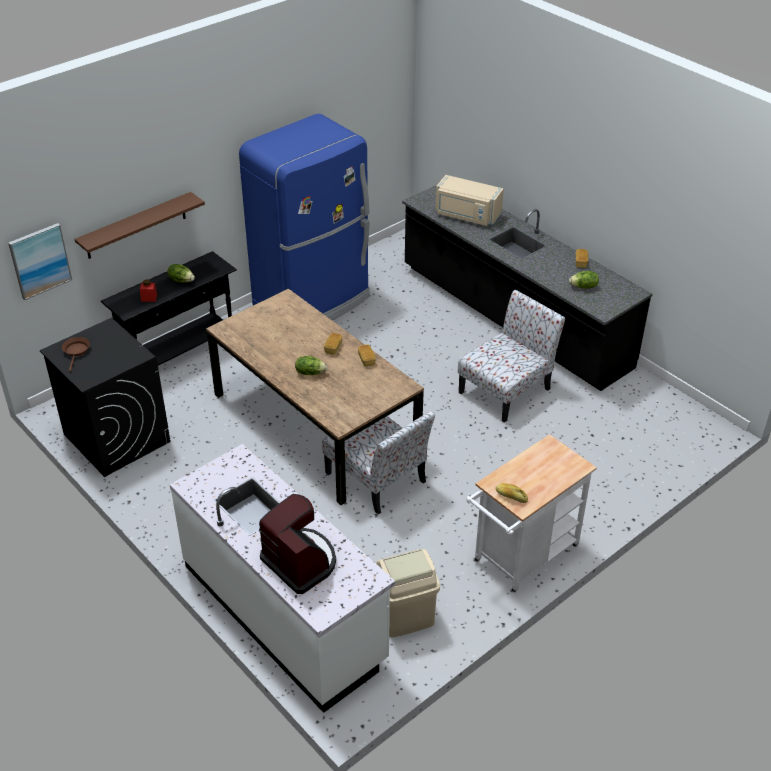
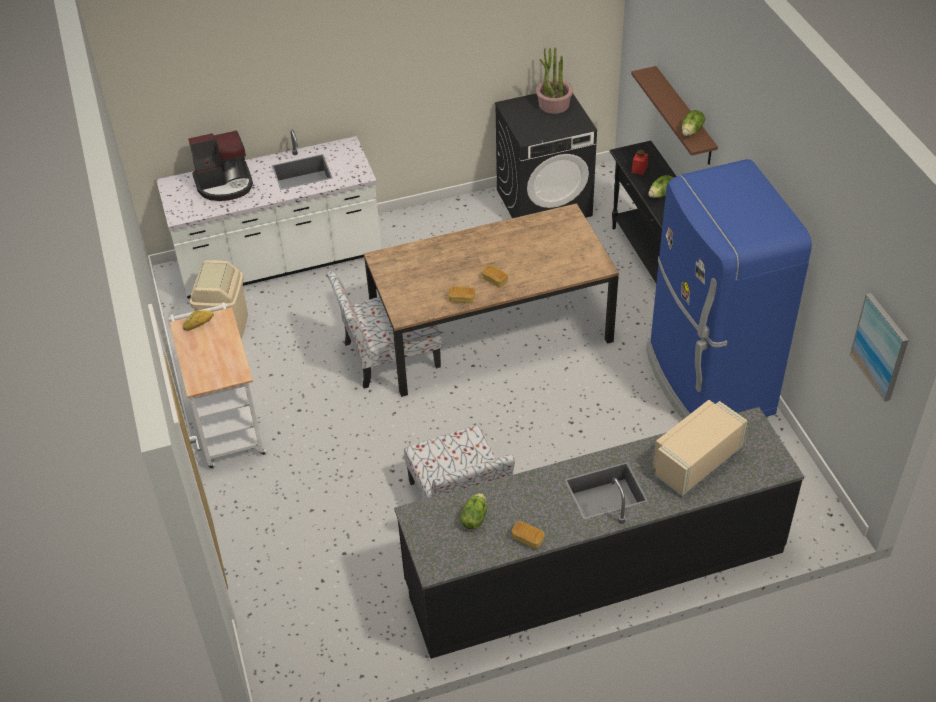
camera: 115 degrees right, 5 degrees up
(40, 260) = (639, 52): picture -> picture (880, 346)
(76, 351) = (553, 104): brown frying pan -> potted plant
(310, 372) = (465, 256): lettuce -> lettuce (692, 131)

